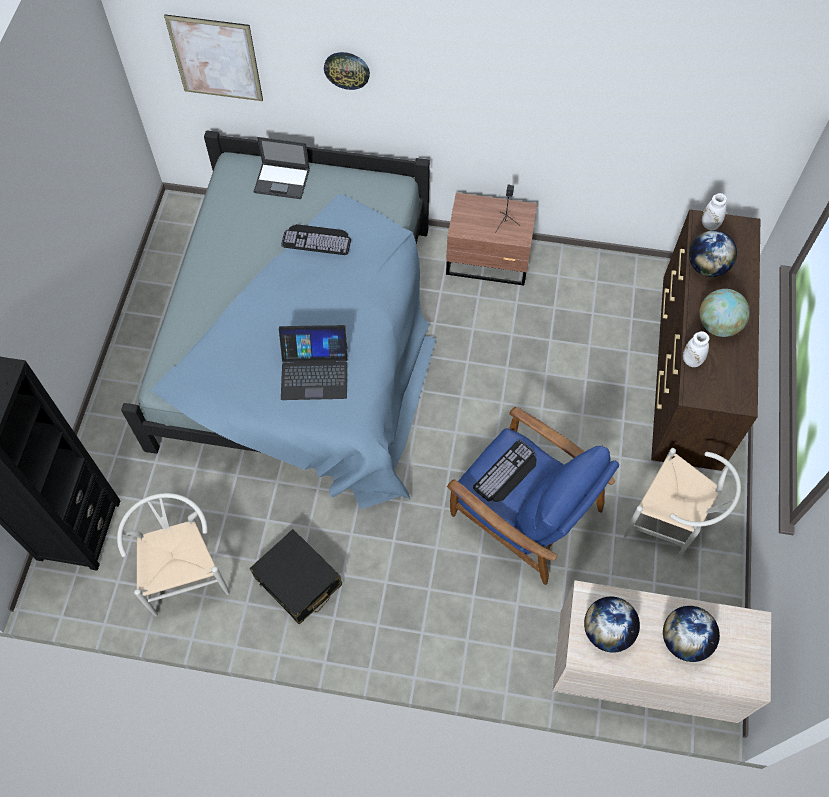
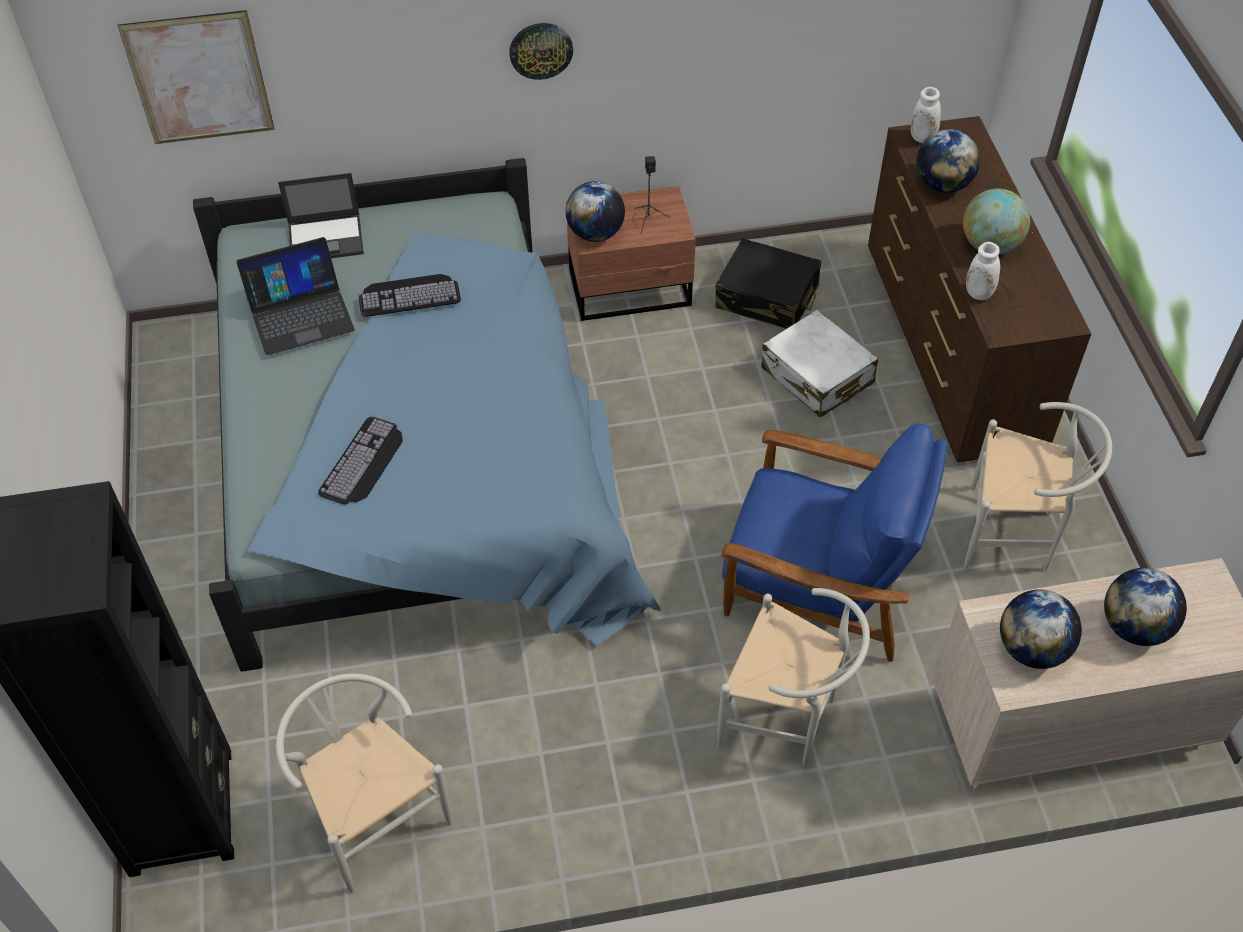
camera: 20 degrees left, 10 degrees down
(298, 581) = (546, 772): black suitcase -> black suitcase (767, 297)
(314, 372) = (480, 457): laptop -> laptop (300, 314)
(347, 70) = (393, 47): wall clock -> wall clock (541, 50)
(460, 600) = (786, 719): none -> white chair
(465, 223) = (595, 233): none -> globe
(507, 474) = (790, 521): keyboard -> keyboard (364, 463)
(586, 364) = (817, 376): none -> white suitcase

